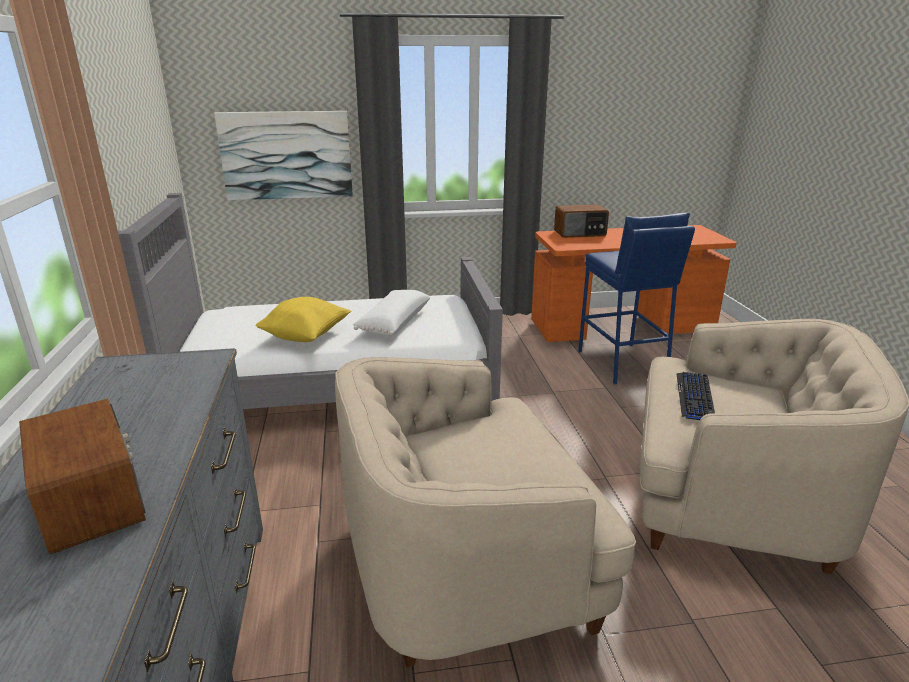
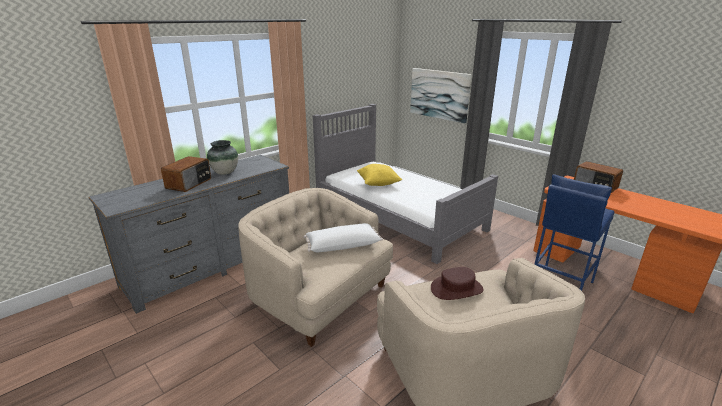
camera: 55 degrees right, 0 degrees up
(122, 427) = (225, 173): none -> vase
(393, 323) = (420, 194): white pillow -> white pillow (343, 245)
(695, 397) = (456, 289): keyboard -> brown hat

